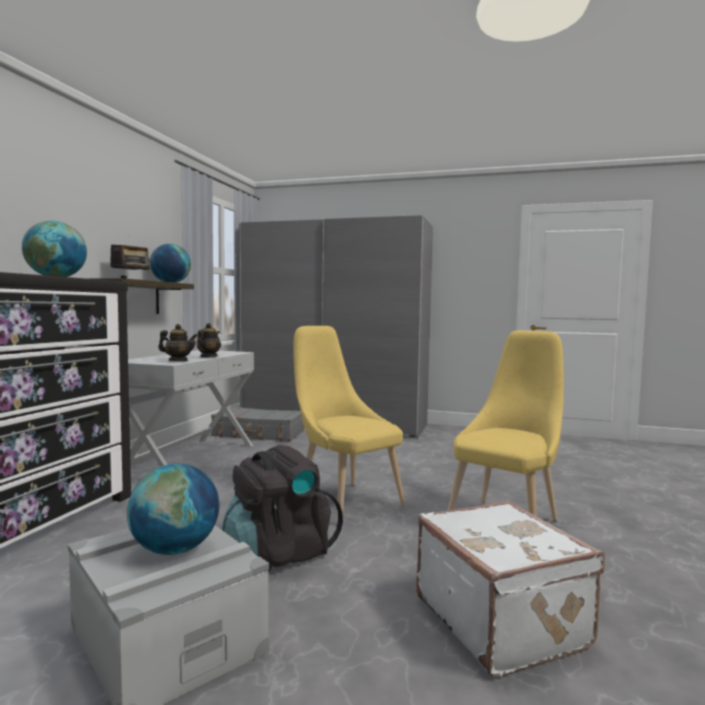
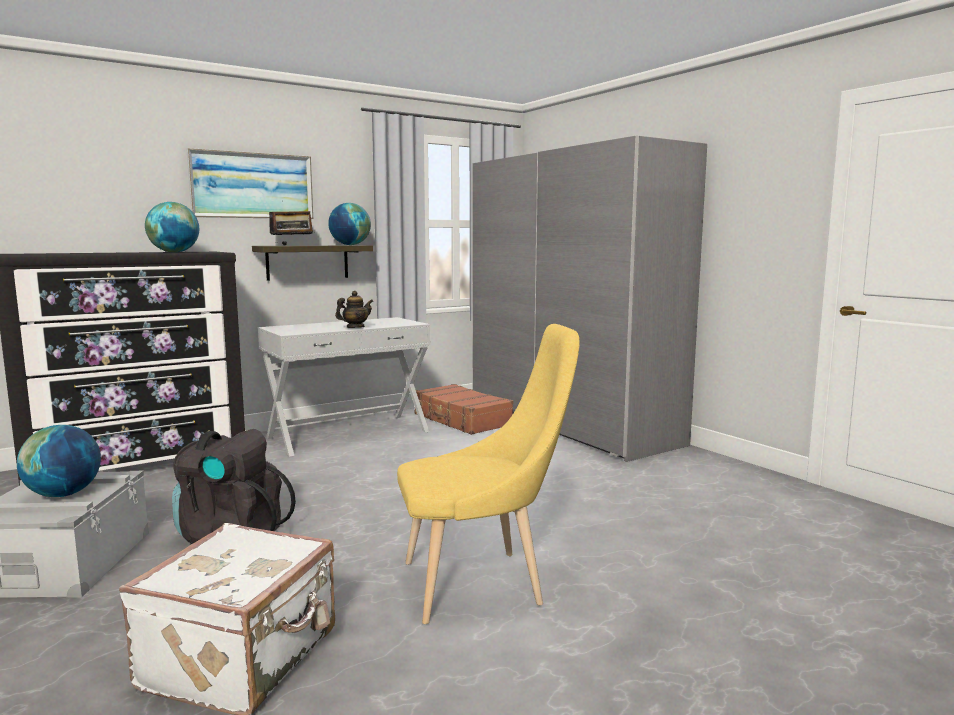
camera: 40 degrees right, 5 degrees up
(89, 216) = (252, 185): none -> picture
(178, 361) = (308, 330): teapot -> none
(258, 434) = (461, 420): grey suitcase -> brown suitcase
(344, 500) = (381, 507): yellow chair -> none

